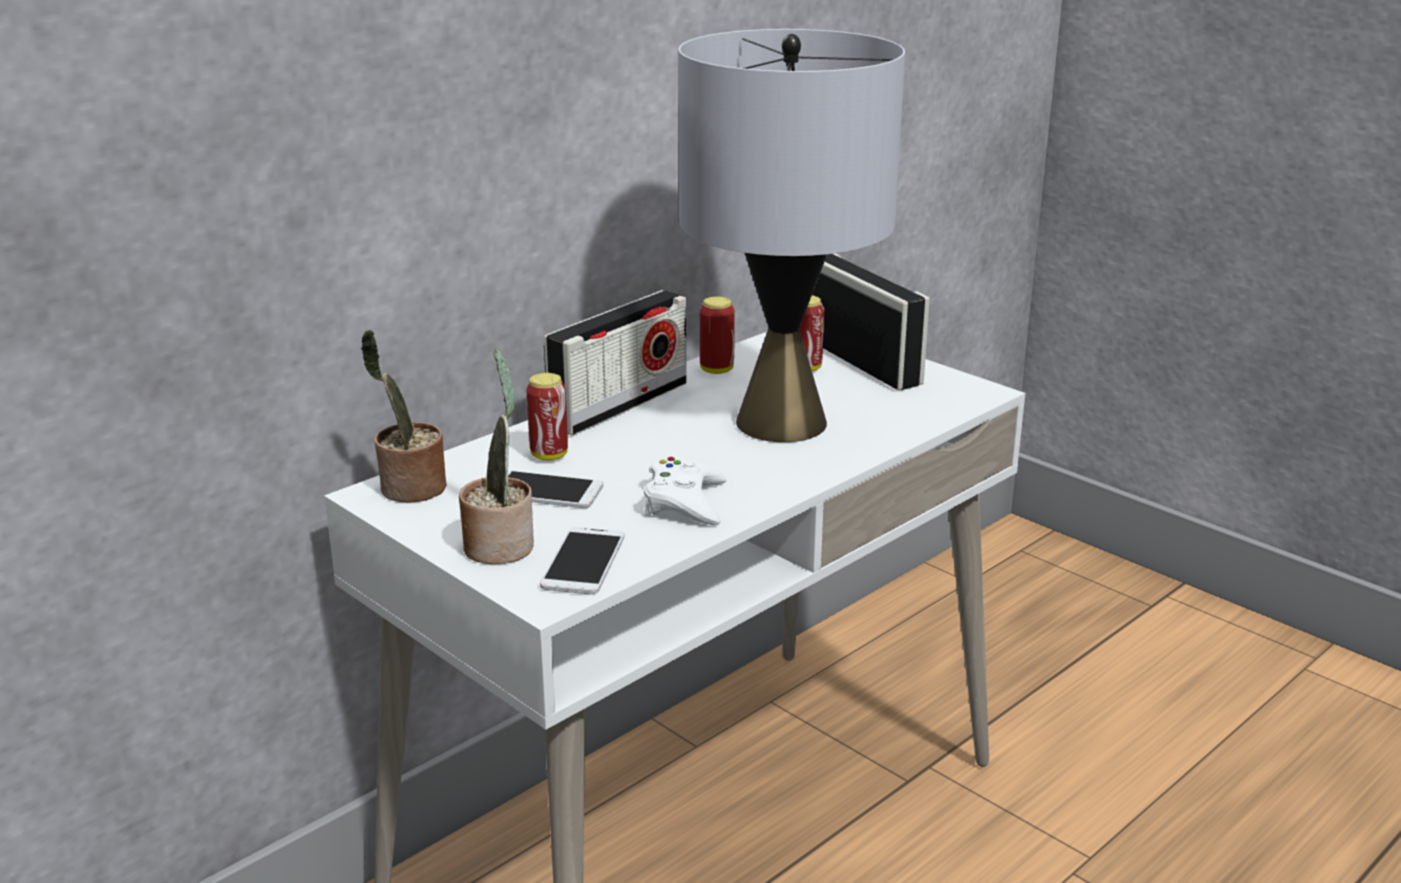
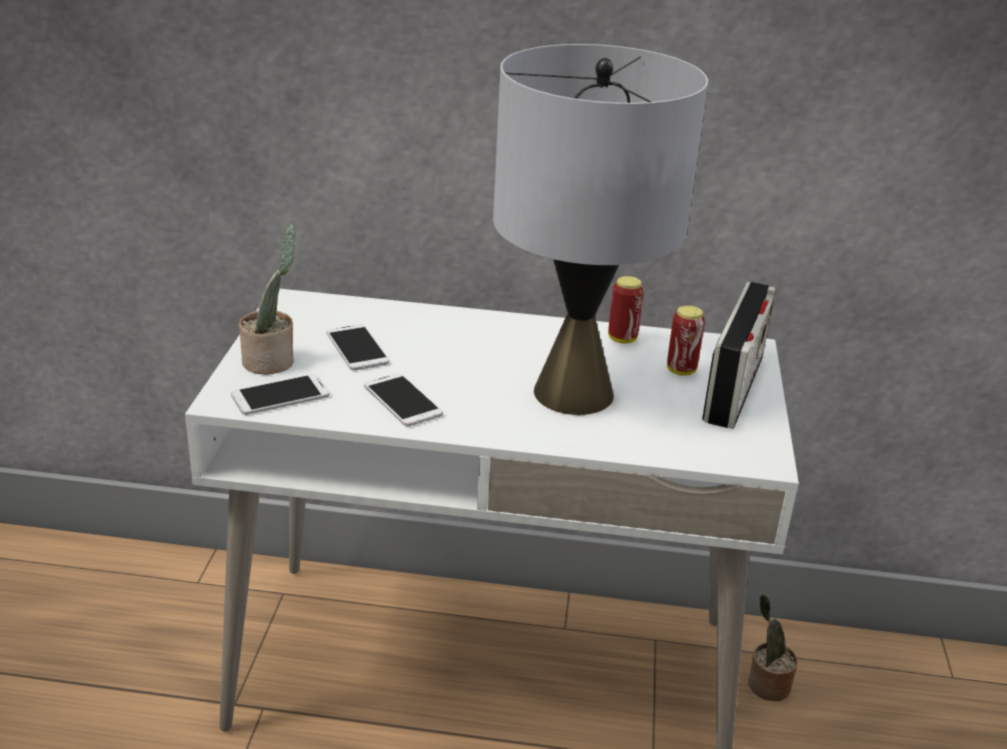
camera: 50 degrees right, 5 degrees up
(409, 489) = (307, 307): potted plant -> potted plant (766, 685)
(549, 455) = (407, 331): can -> none
(619, 405) = (512, 326): radio -> none
(685, 502) = (402, 400): white game controller -> phone

